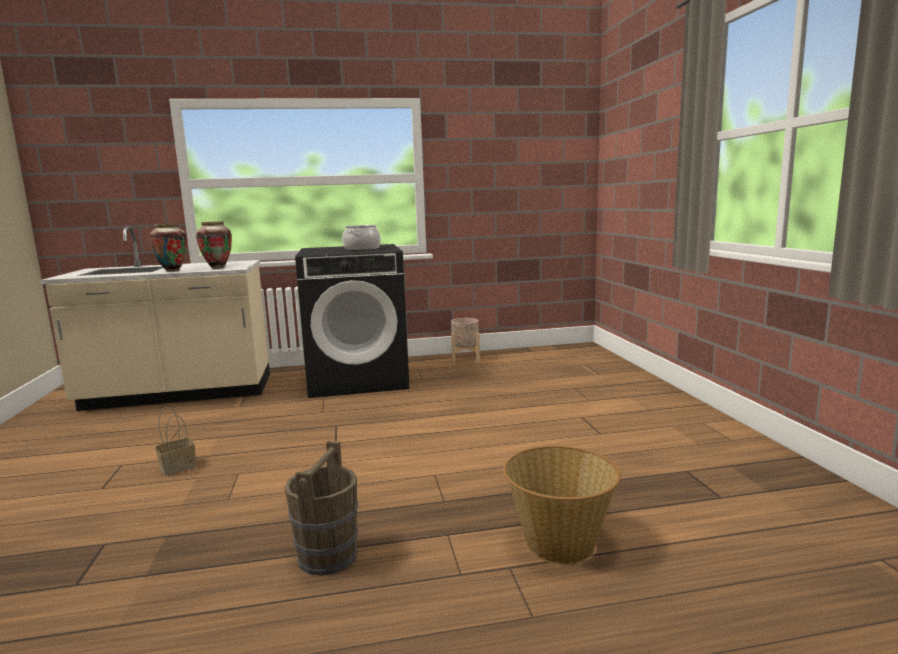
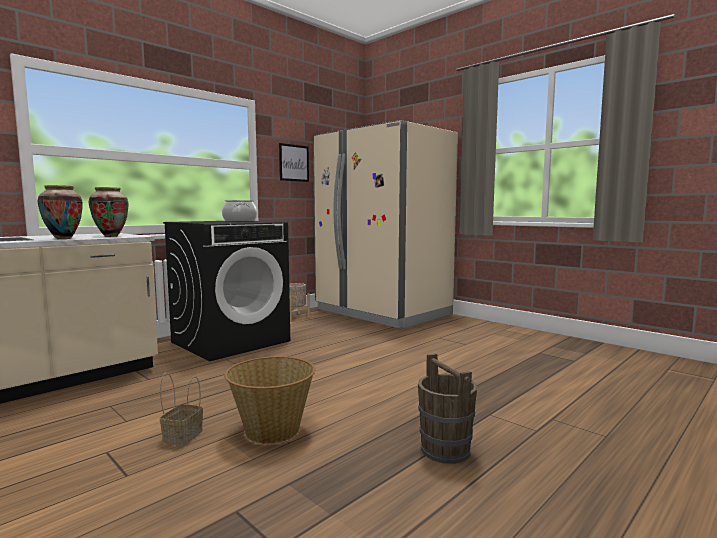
camera: 35 degrees left, 5 degrees down
(477, 168) = (294, 163): none -> picture
(559, 542) = (550, 400): basket -> basket (272, 430)
(575, 367) = (382, 312): none -> beige fridge

